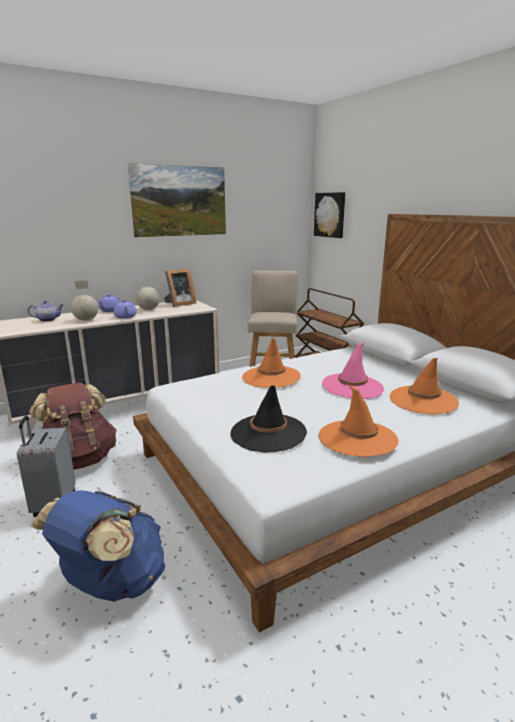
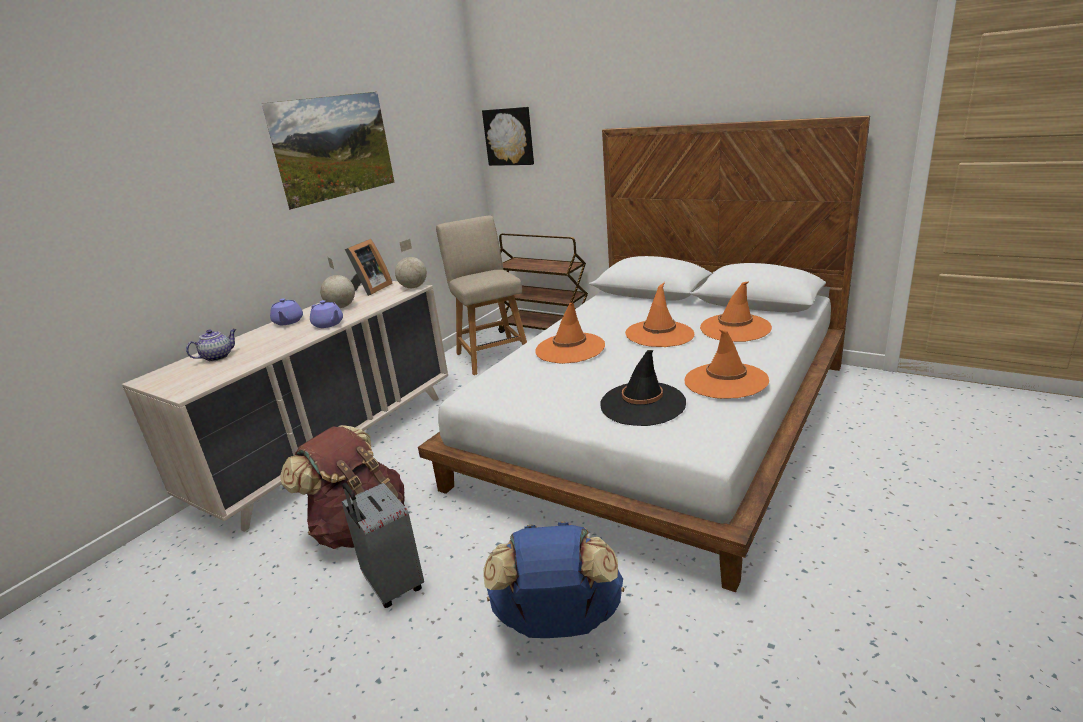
camera: 25 degrees left, 5 degrees up
(86, 320) = (280, 342): globe -> globe (414, 287)
(352, 386) = (659, 334): pink hat -> orange hat

